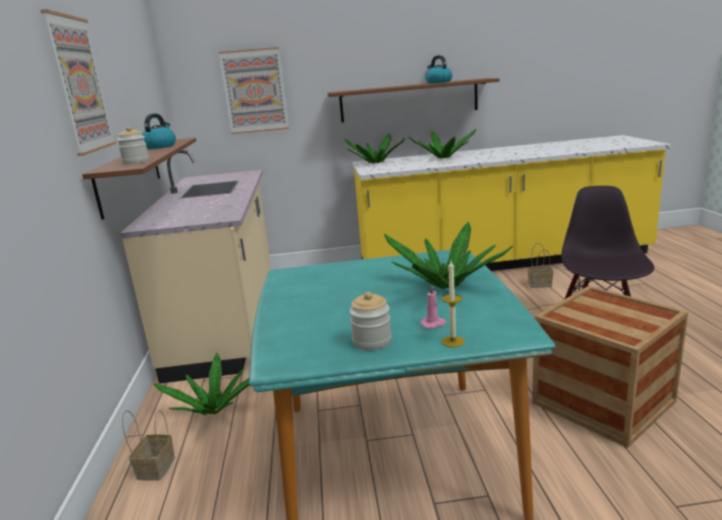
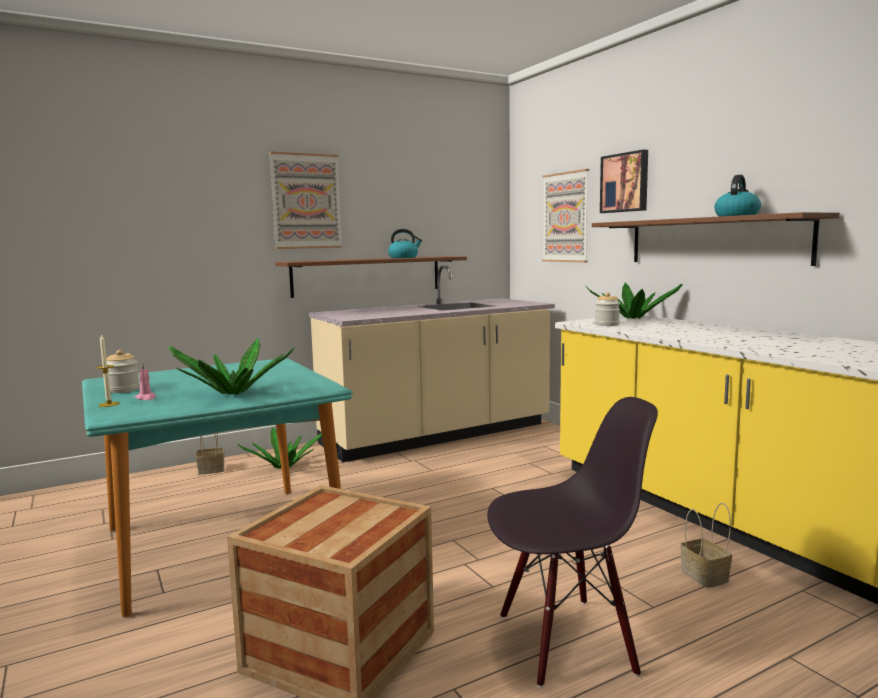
camera: 65 degrees right, 10 degrees down
(136, 162) = (317, 260): jar -> jar (607, 324)
(323, 59) = (625, 182): none -> picture
(443, 158) = (698, 329): potted plant -> none

